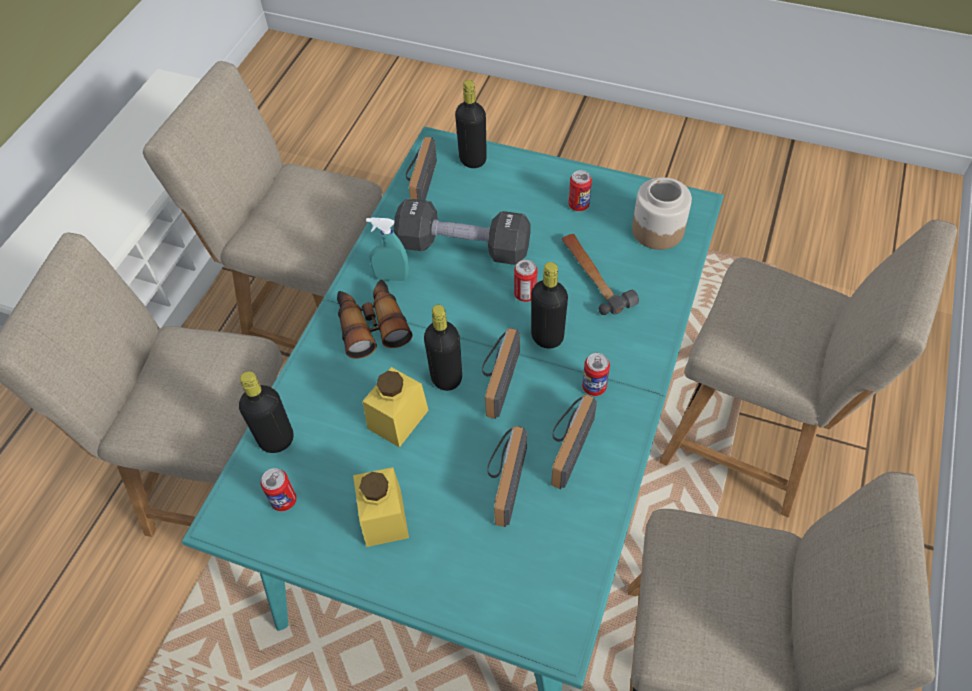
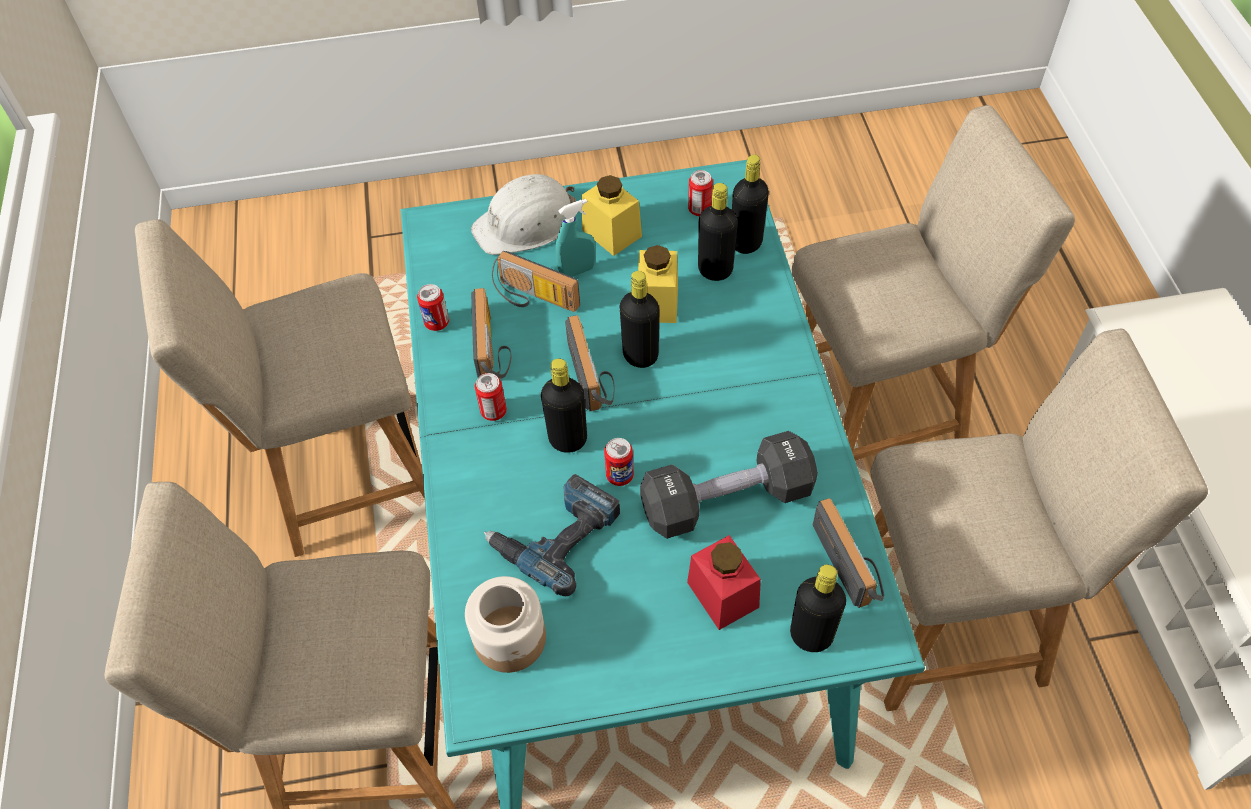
camera: 150 degrees right, 0 degrees up
(325, 426) = (715, 270): none -> black bottle
(371, 324) = (753, 370): binoculars -> none
(392, 277) = (775, 427): turquoise spray bottle -> turquoise spray bottle (577, 271)
(457, 578) = (526, 223): none -> white hard hat
(502, 480) = (533, 298): radio -> radio turned 135 degrees clockwise
(508, 198) = (722, 595): none -> red jar
(578, 205) = (629, 629): can -> can (437, 323)
(594, 276) = (556, 535): hammer -> power drill

